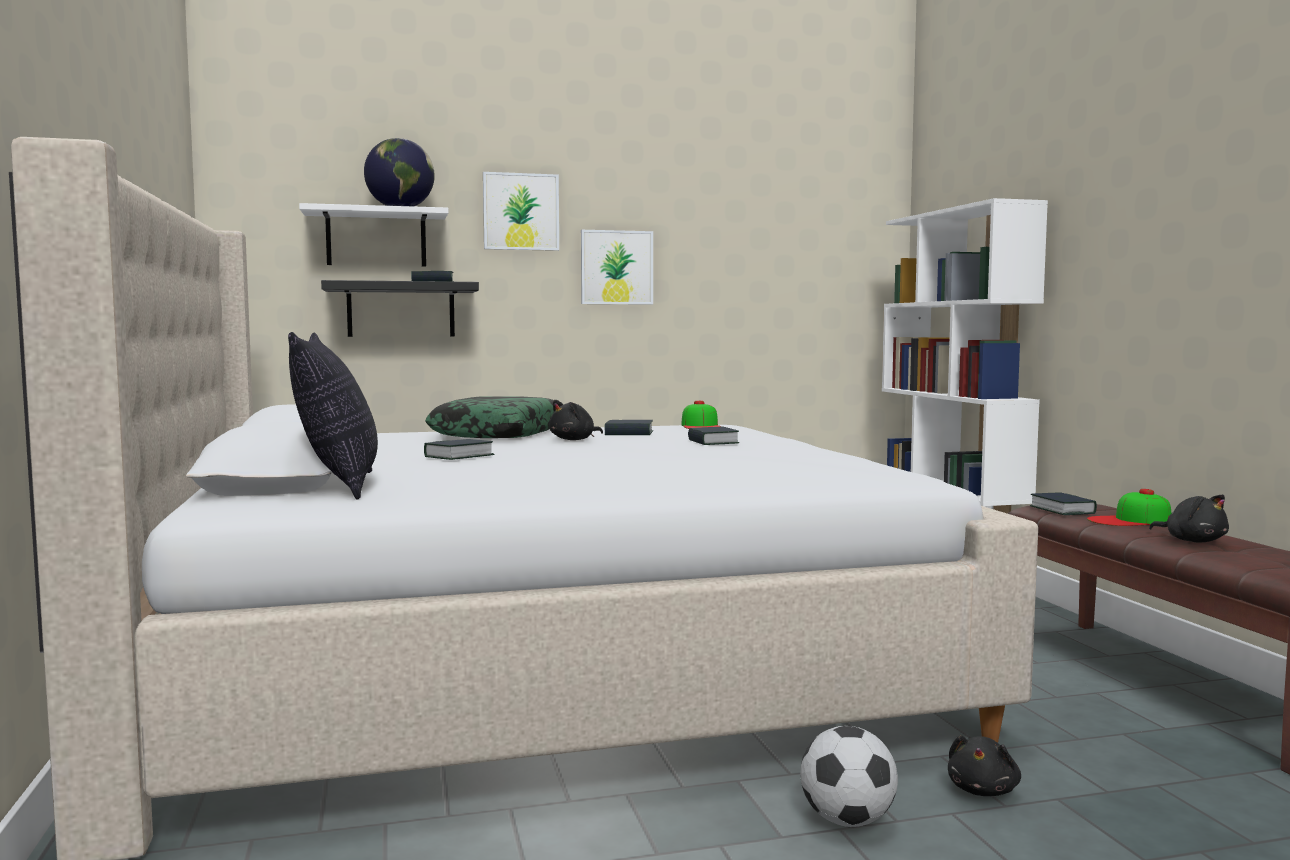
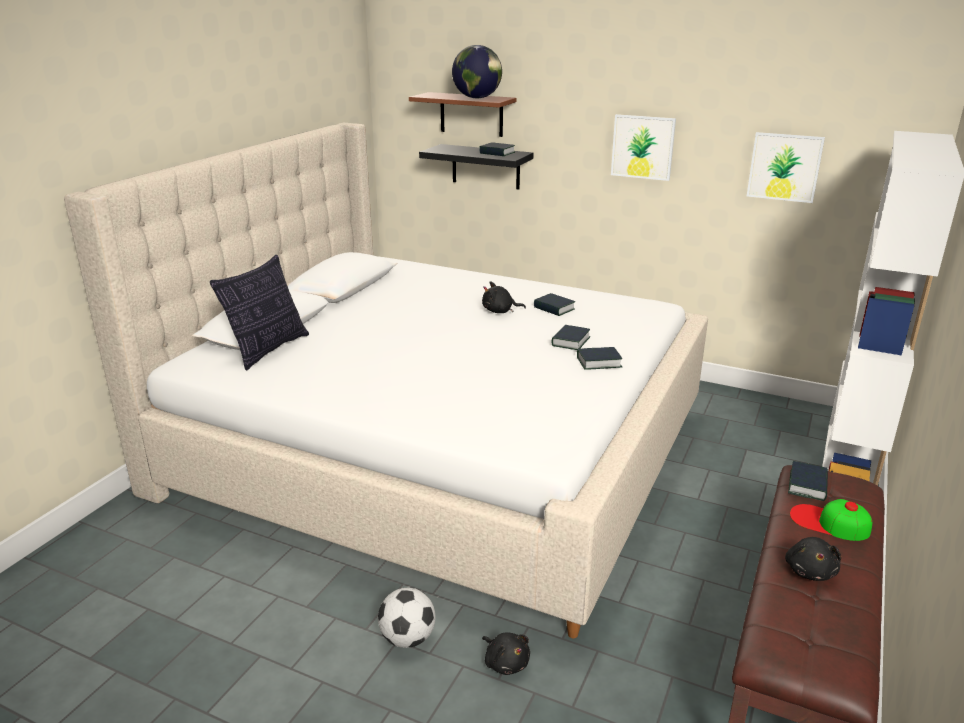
camera: 40 degrees right, 20 degrees up
(376, 238) = (471, 114): white shelf -> brown shelf
(459, 456) = (390, 322): book -> book (598, 362)
(498, 433) = (481, 286): pillow -> none
(521, 212) = (570, 97): picture -> picture (784, 167)
(701, 426) = (631, 306): cap -> none
(983, 790) = (505, 662): black plush toy -> black plush toy turned 105 degrees counterclockwise

